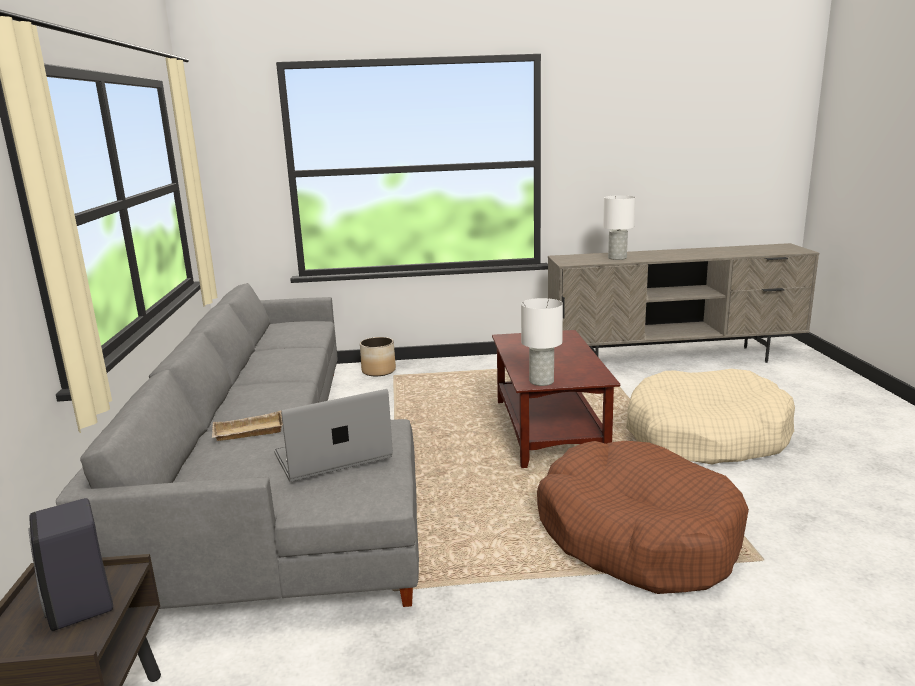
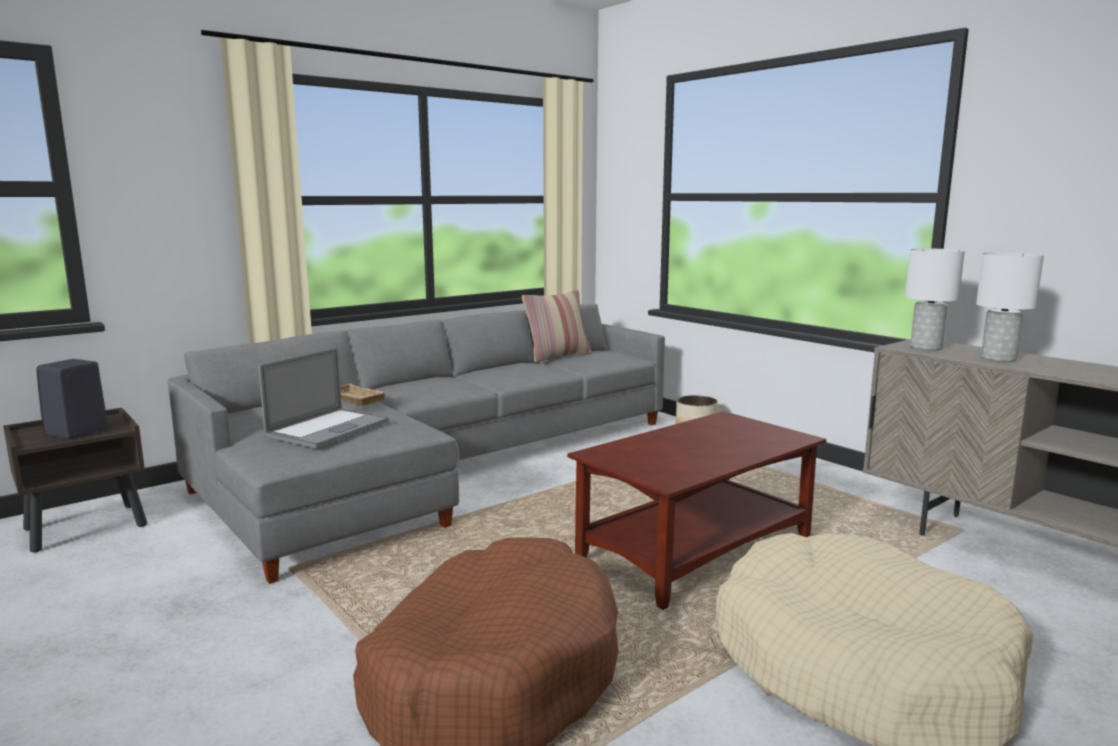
camera: 55 degrees right, 5 degrees down
(263, 340) = (557, 356): none -> pillow
(333, 455) = (328, 428): laptop -> laptop turned 90 degrees clockwise
(541, 381) = (610, 457): white table lamp -> white table lamp (926, 347)

